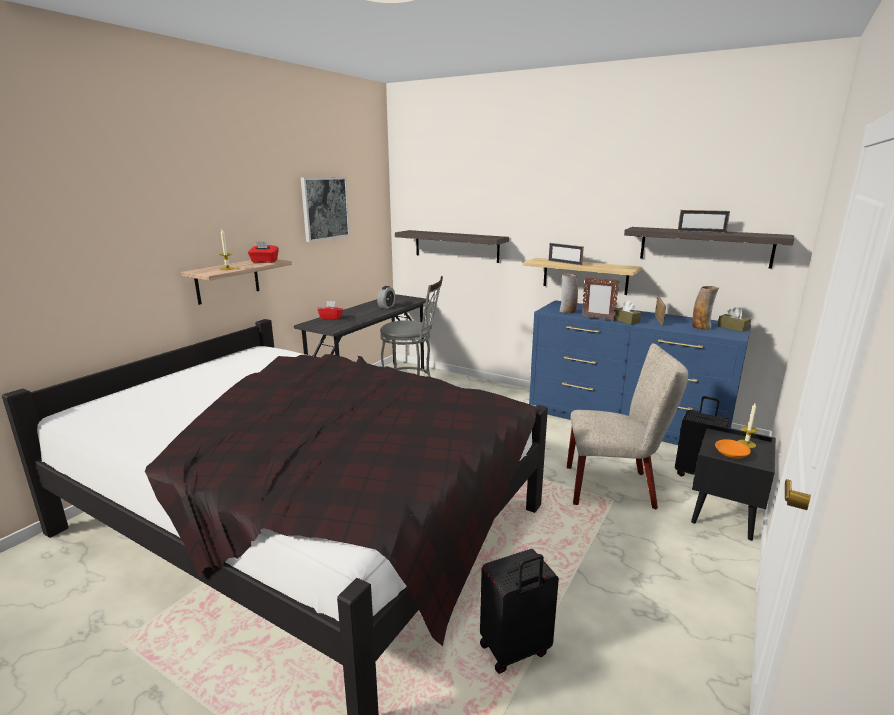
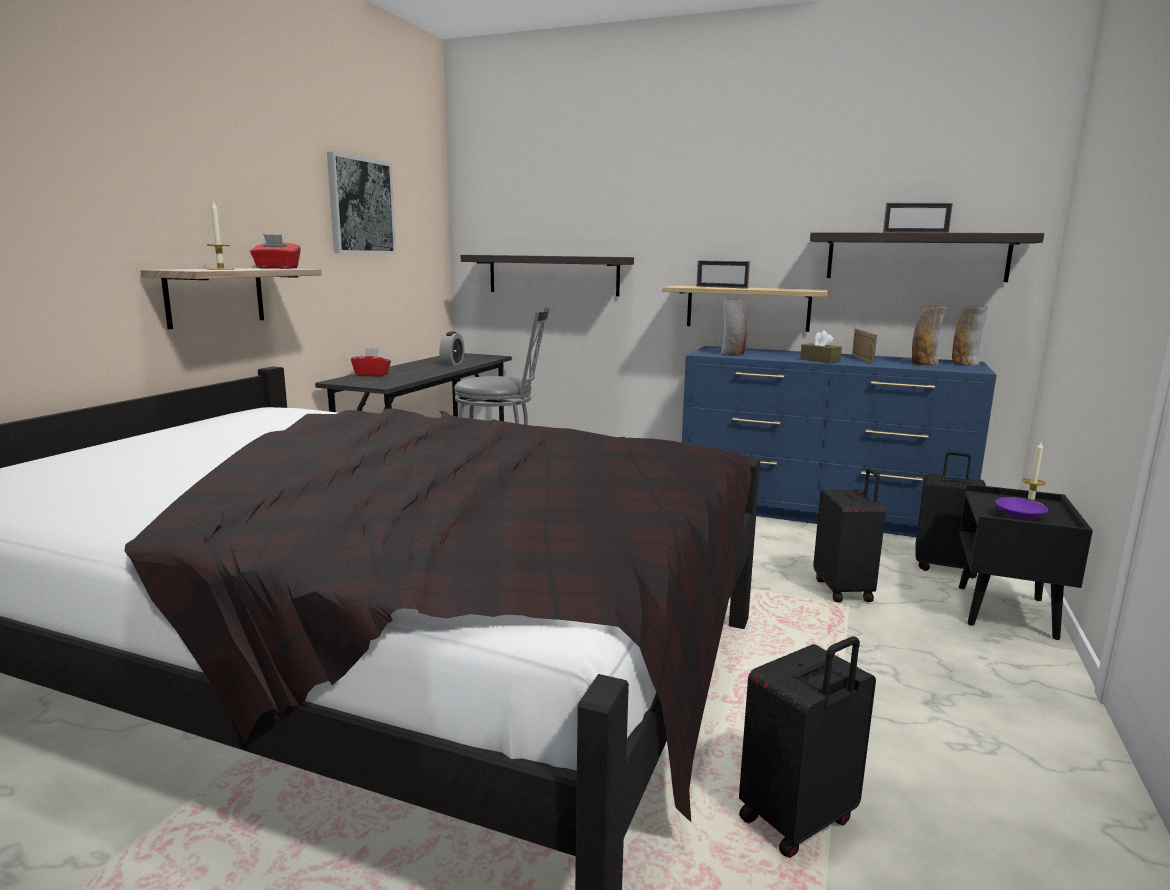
camera: 10 degrees left, 5 degrees down
(597, 319) = (780, 359): picture frame -> none
(616, 487) = (844, 590): beige chair -> black suitcase
(731, 454) = (1019, 516): orange bowl -> purple bowl
(733, 328) = (965, 364): brown tissue box -> vase

